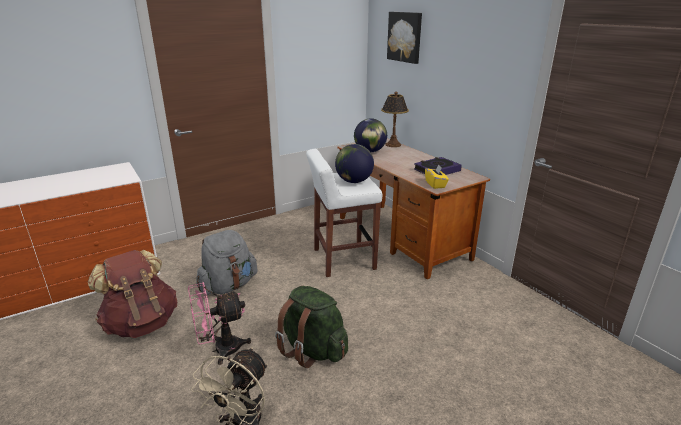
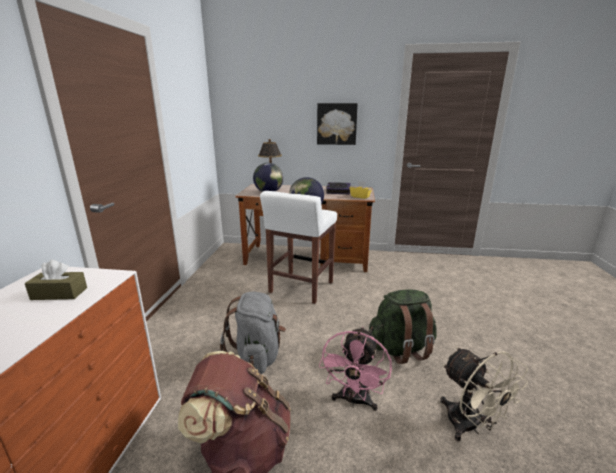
camera: 50 degrees left, 5 degrees down
(99, 179) = (59, 294): none -> brown tissue box
(405, 37) = (263, 93): picture -> picture (336, 124)

